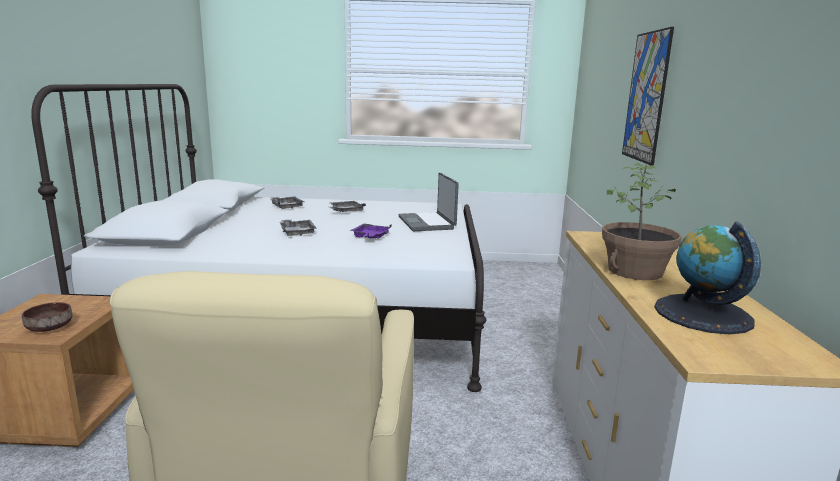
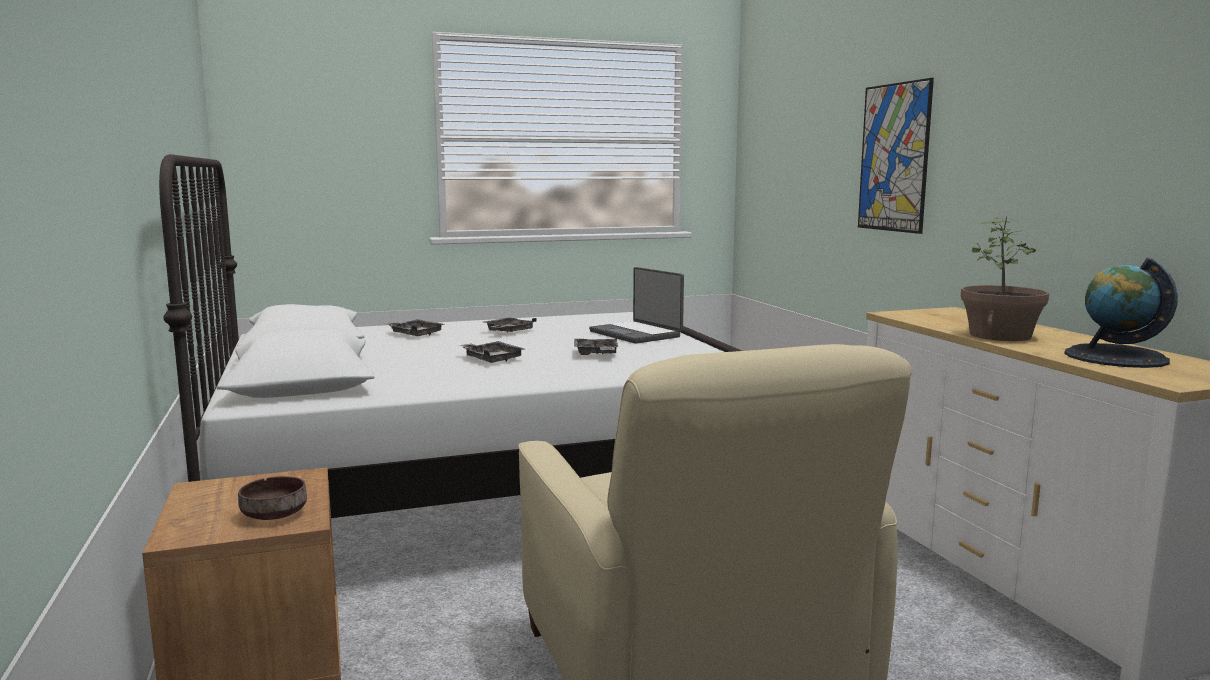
camera: 20 degrees left, 5 degrees down
(370, 237) = (596, 354): purple tray -> grey tray

